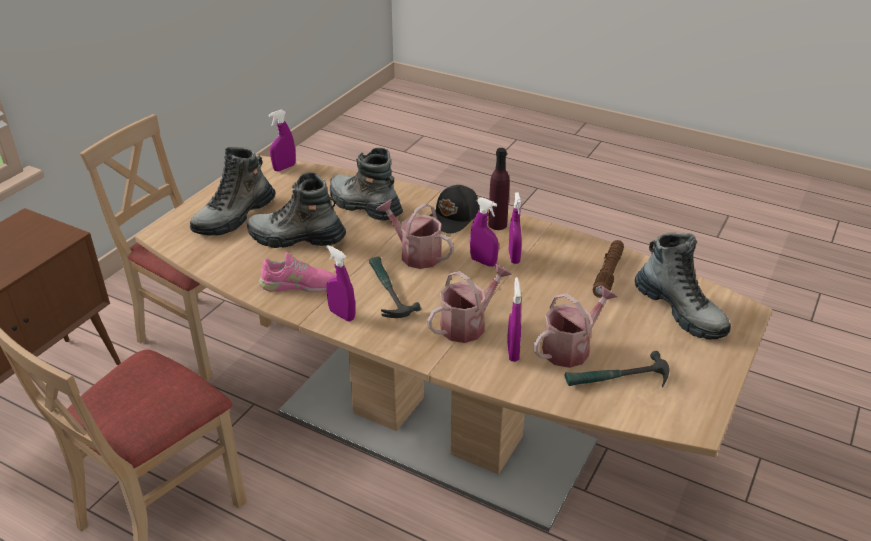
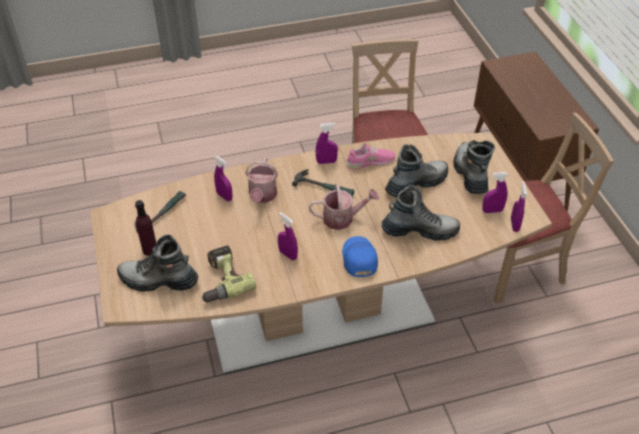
camera: 135 degrees right, 10 degrees up
(298, 285) = (370, 162): pink shoe -> pink shoe turned 150 degrees counterclockwise
(453, 218) = (358, 259): black cap -> blue cap
(483, 262) = (300, 239): purple spray bottle -> purple spray bottle (492, 211)
(497, 224) = (327, 274): purple bottle -> purple bottle (150, 250)
(571, 348) = (198, 217): watering can -> none
(608, 274) = (221, 280): brown flashlight -> power drill

